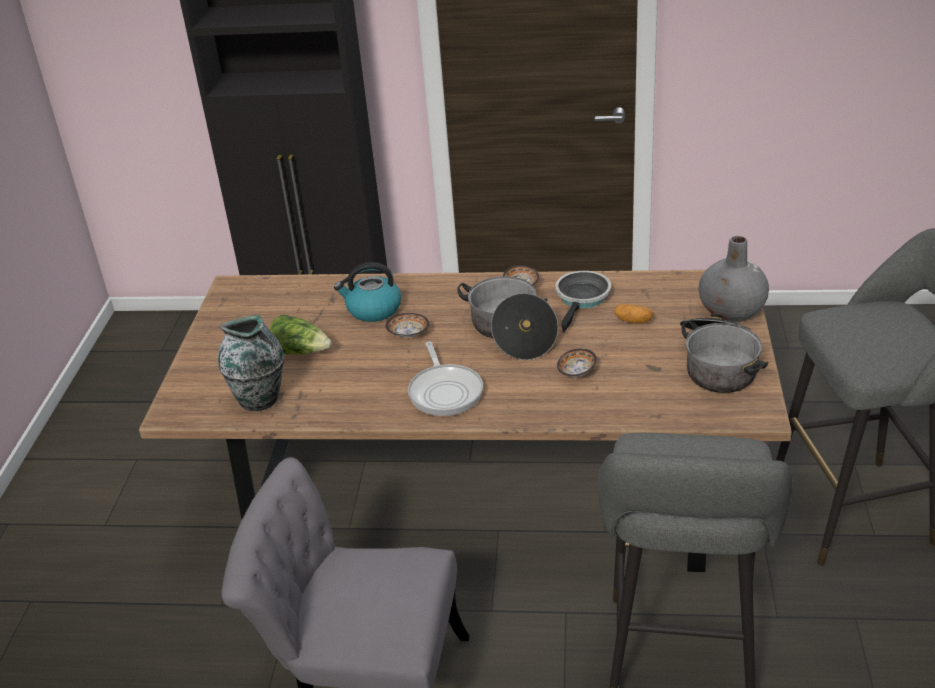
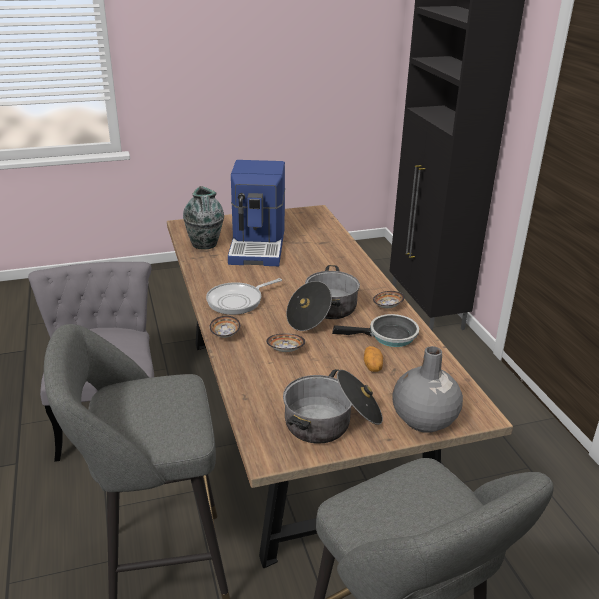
camera: 65 degrees right, 5 degrees down
(301, 351) = (259, 245): lettuce -> coffee machine
(373, 310) = (318, 258): kettle -> none
(408, 334) = (297, 275): bowl -> bowl (225, 334)

